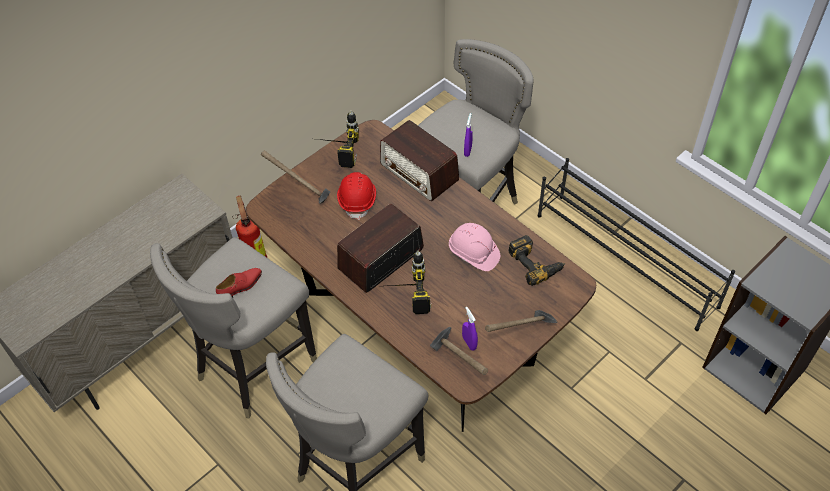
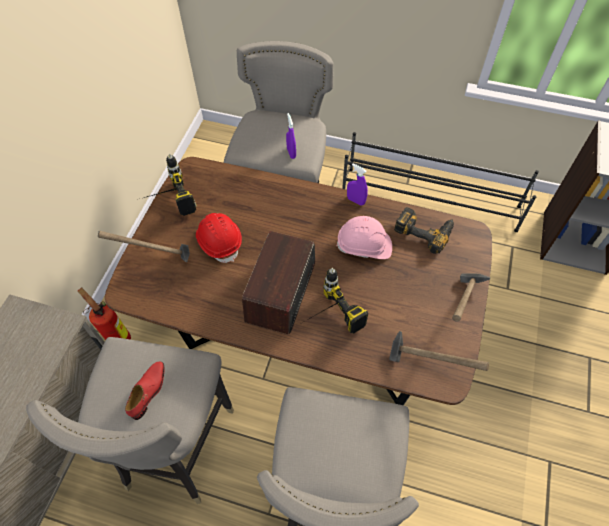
camera: 30 degrees left, 5 degrees up
(419, 172) = (262, 190): radio -> none
(469, 343) = (421, 337): purple spray bottle -> purple spray bottle (355, 201)

